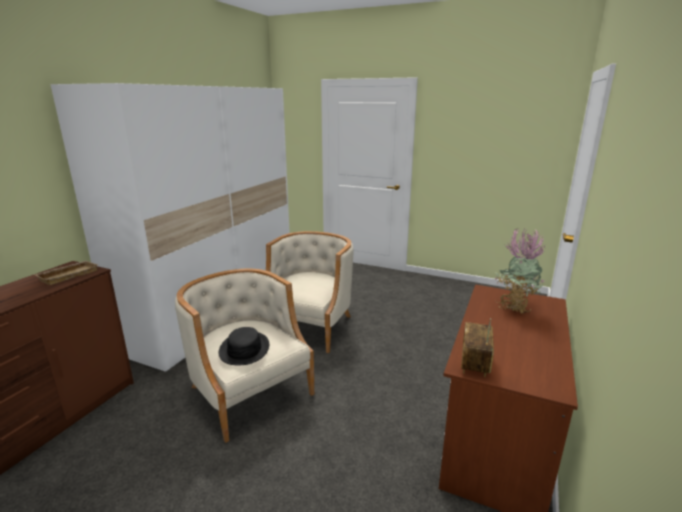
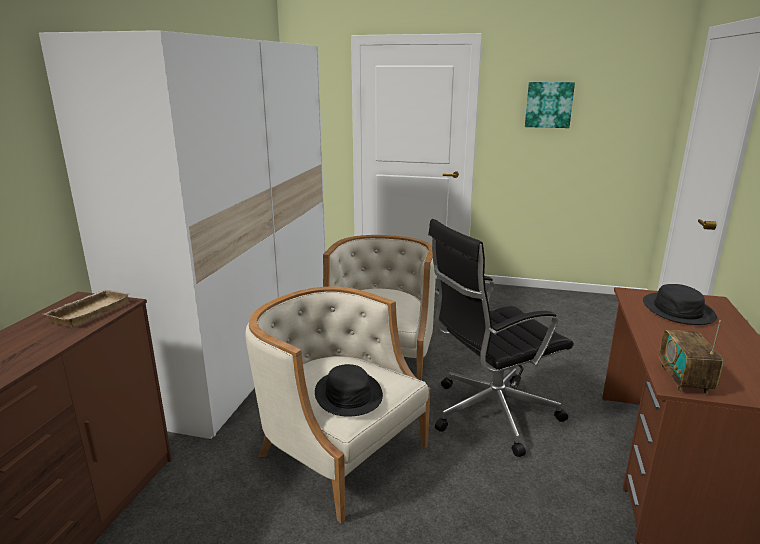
camera: 10 degrees left, 0 degrees up
(373, 375) = (490, 413): none -> black office chair
(469, 134) = (549, 104): none -> picture
(514, 307) = (678, 310): potted plant -> black hat

